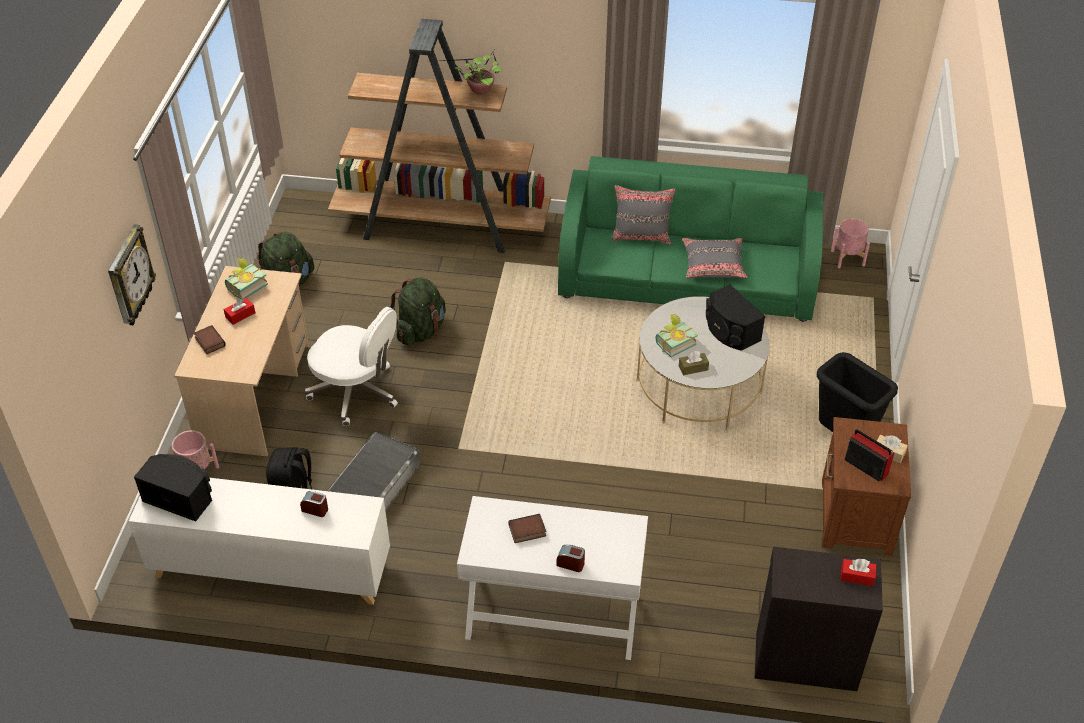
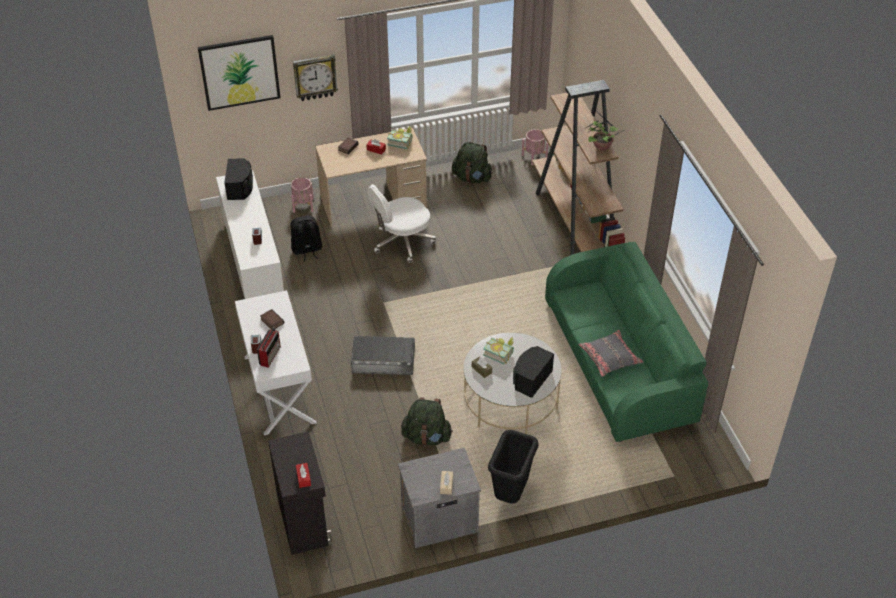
camera: 65 degrees right, 0 degrees up
(73, 338) = (239, 72): none -> picture
(356, 392) = (402, 242): white office chair -> white office chair turned 60 degrees clockwise
(375, 484) = (335, 278): grey storage box -> grey storage box (383, 360)
(420, 330) = (472, 249): green backpack -> green backpack (427, 437)
(641, 236) = (612, 311): grey pillow -> none
(847, 258) = (710, 449): pink planter -> pink planter (534, 157)
(855, 517) = (438, 519): brown nightstand -> grey nightstand
(865, 466) = (427, 475): radio -> radio (270, 355)

